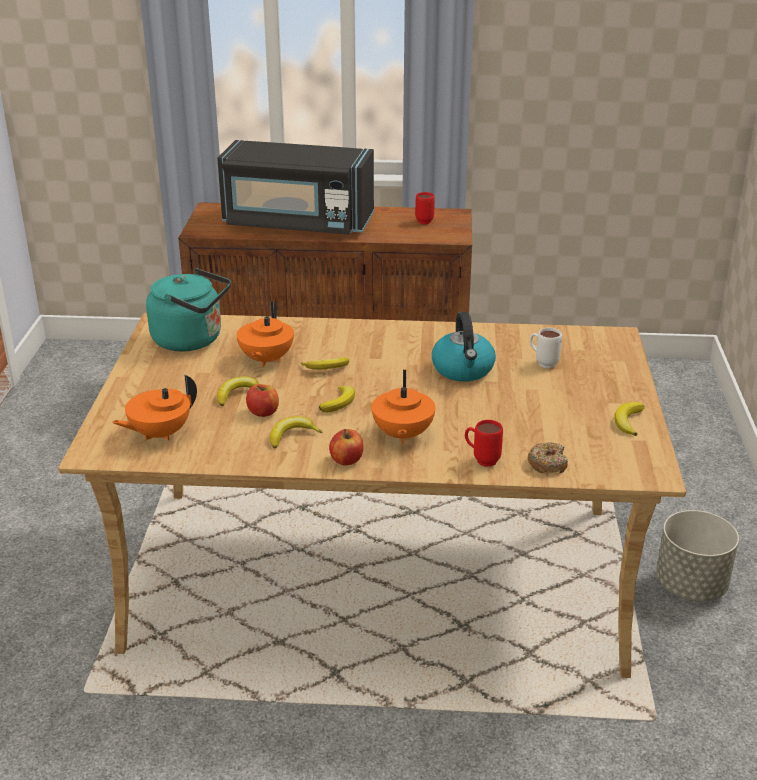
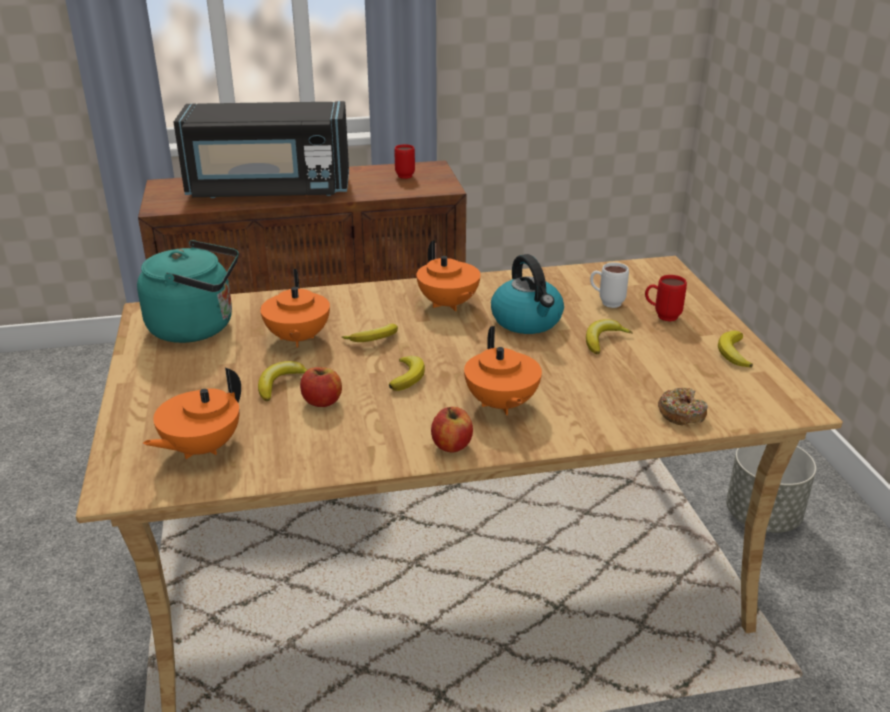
camera: 15 degrees left, 0 degrees up
(292, 436) = (371, 425): banana -> banana (603, 340)
(403, 347) = (448, 304): none -> orange teapot
(481, 459) = (606, 420): red mug -> red mug (661, 316)

